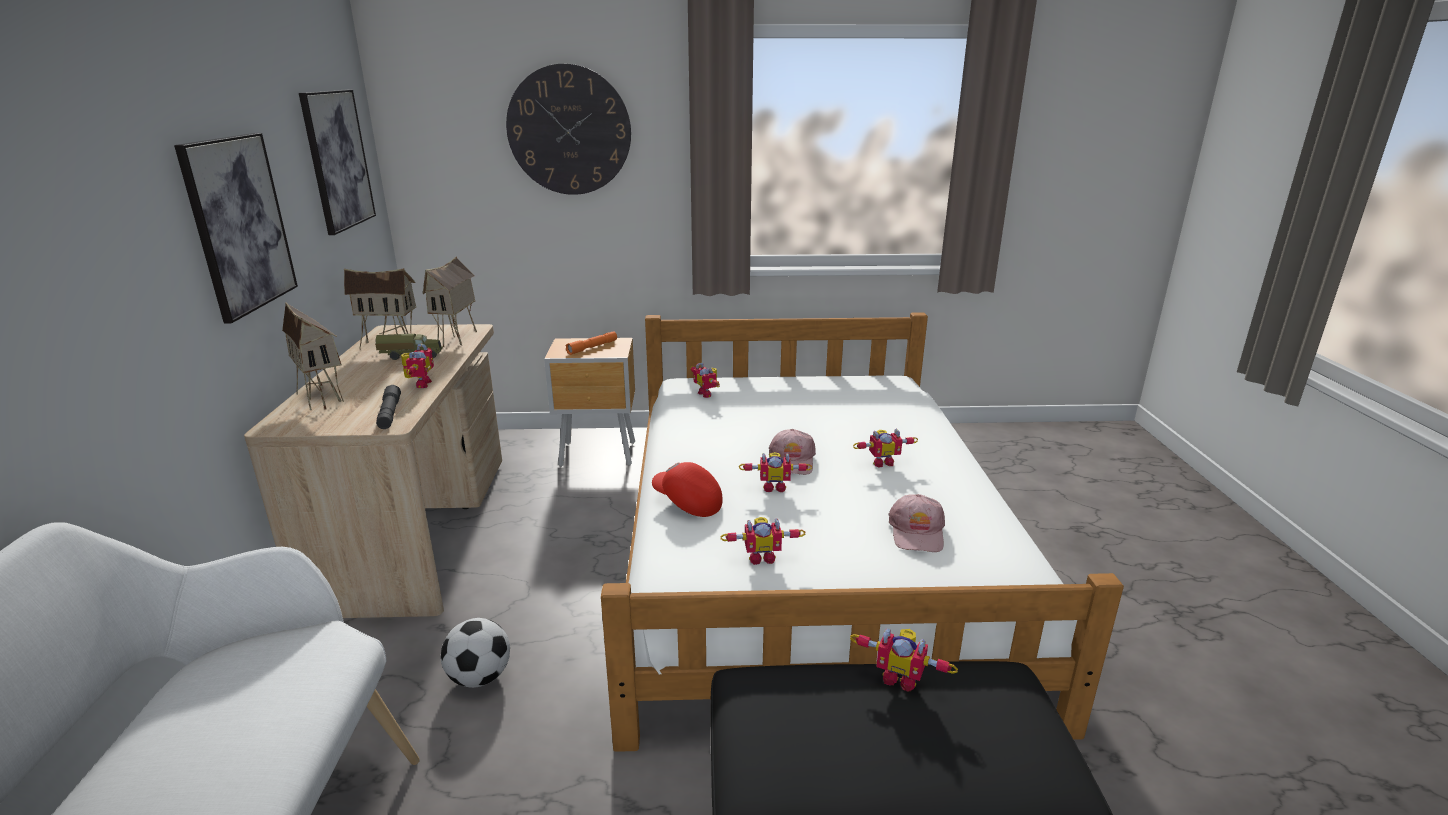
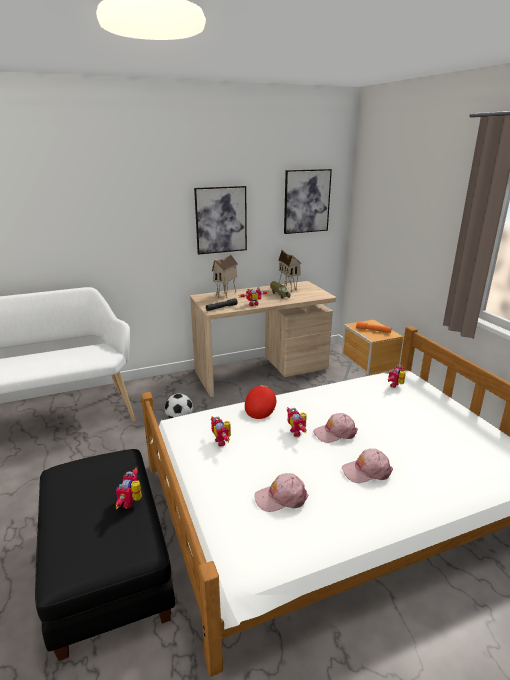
camera: 70 degrees right, 0 degrees up
(458, 339) = (308, 297): toy house -> none
(569, 130) = (416, 202): wall clock -> none
(882, 462) = (366, 471): toy robot -> pink cap

